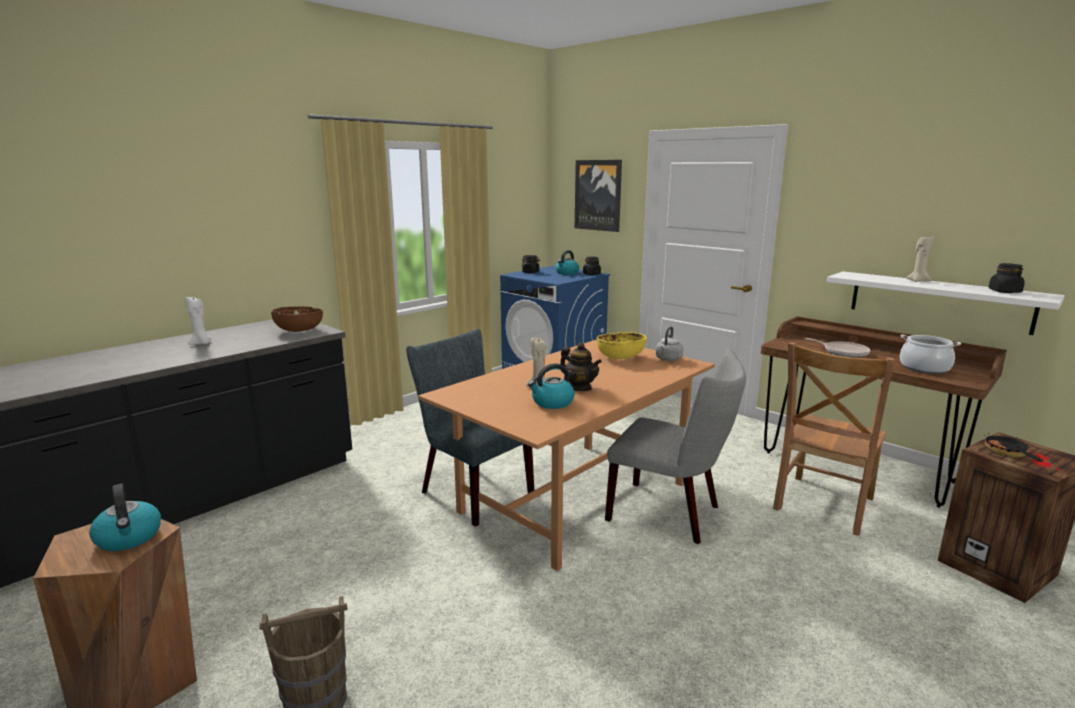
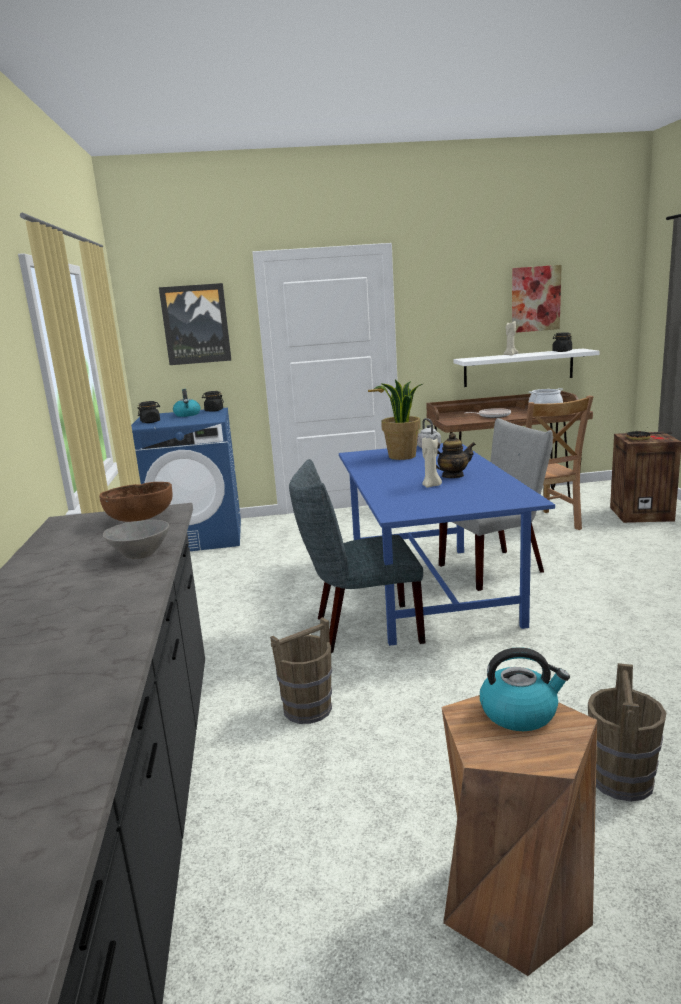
camera: 50 degrees left, 0 degrees up
(201, 344) = (79, 568): white candle -> none
(228, 348) = (140, 554): none -> grey bowl
(338, 513) = (307, 709): none -> brown bucket
(552, 403) = (473, 487): kettle -> none
(574, 496) = (429, 591): brown dining table -> blue dining table
(620, 358) = (402, 456): yellow bowl -> potted plant
(985, 209) = (535, 299): none -> picture

